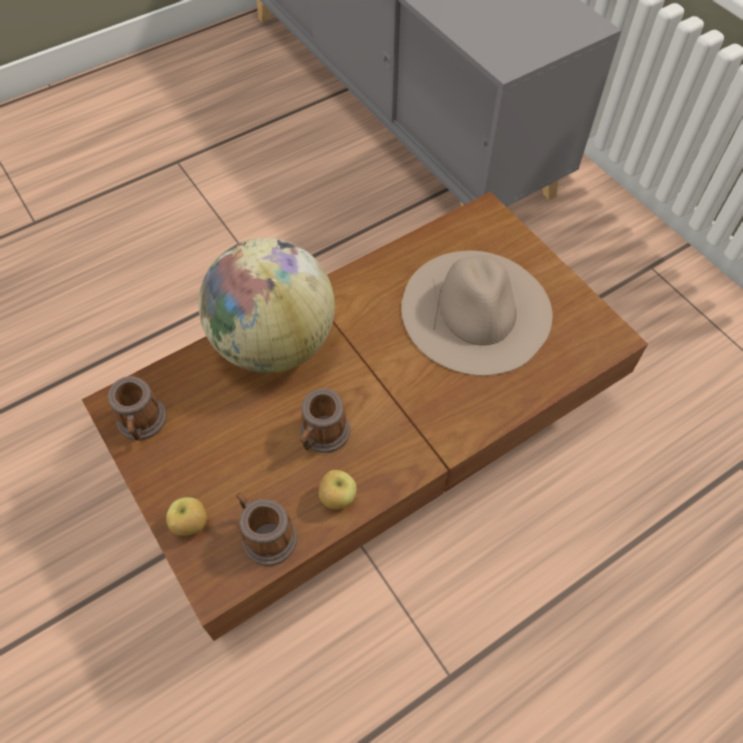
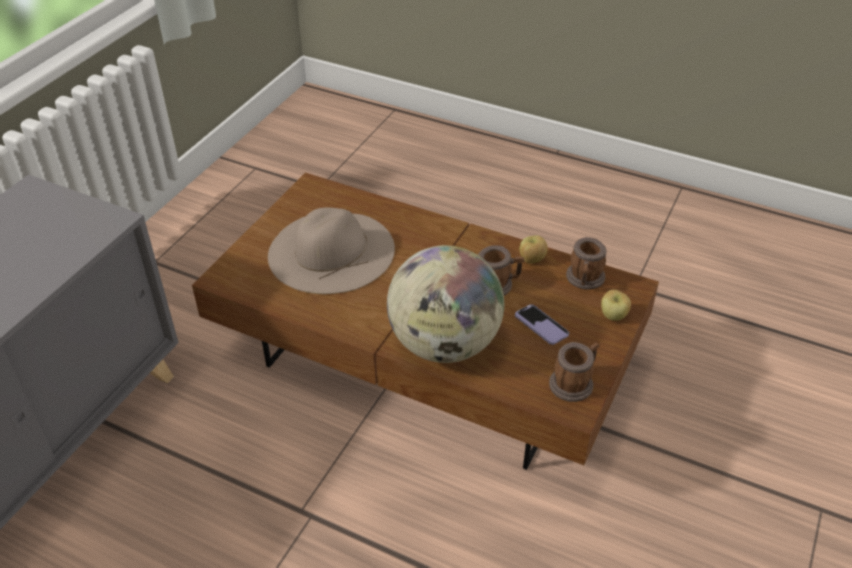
camera: 120 degrees left, 15 degrees down
(233, 442) = (541, 325): none -> phone

